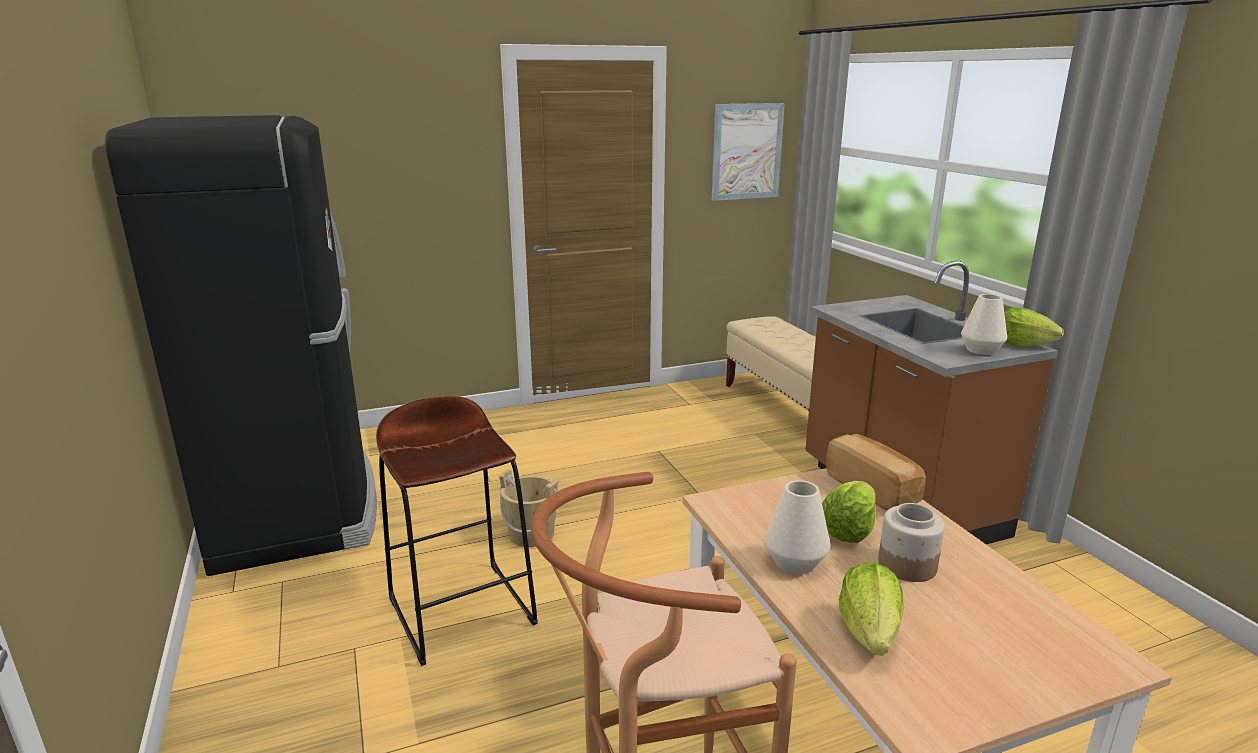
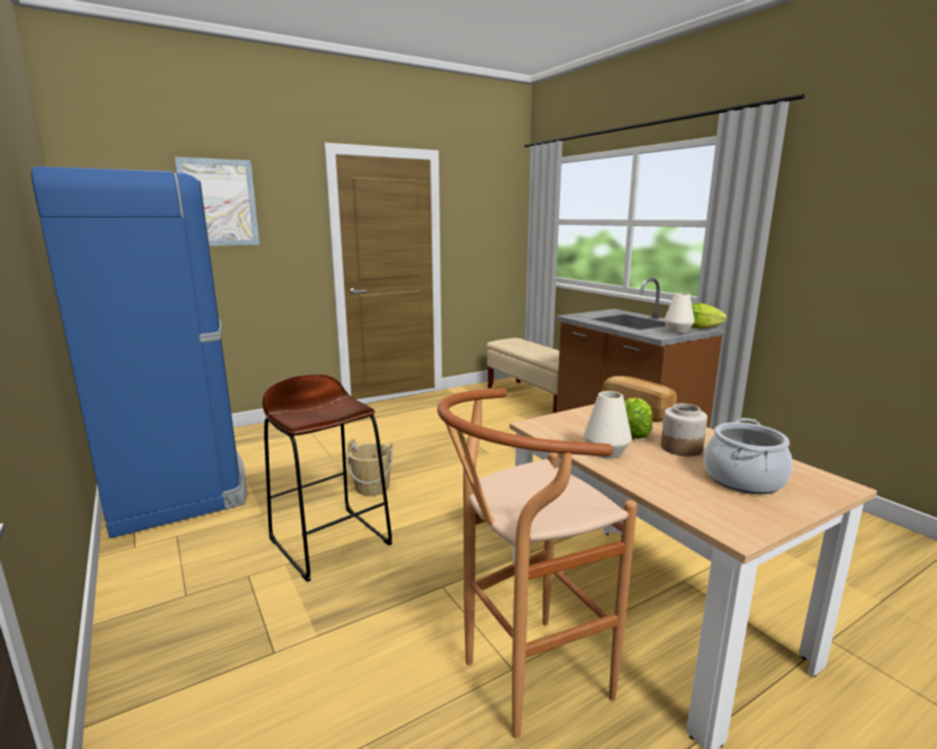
camera: 10 degrees left, 5 degrees down
(297, 505) = (178, 483): black fridge -> blue fridge
(746, 151) = (493, 225): picture -> picture (219, 203)
(869, 633) = (676, 486): lettuce -> none
(974, 633) = (744, 479): none -> cooking pot

